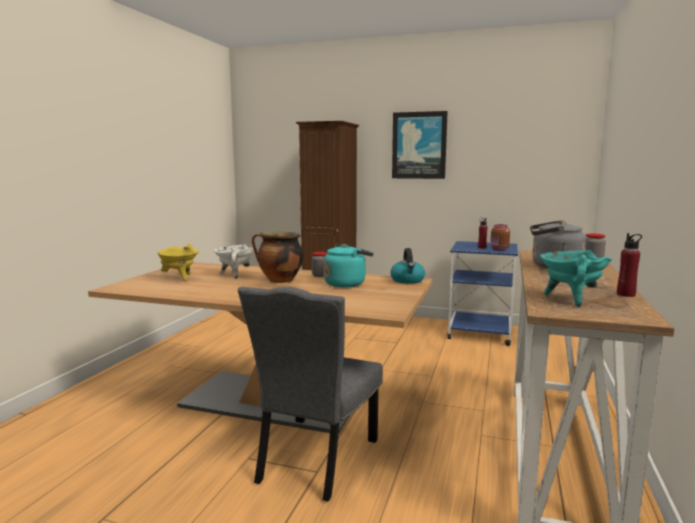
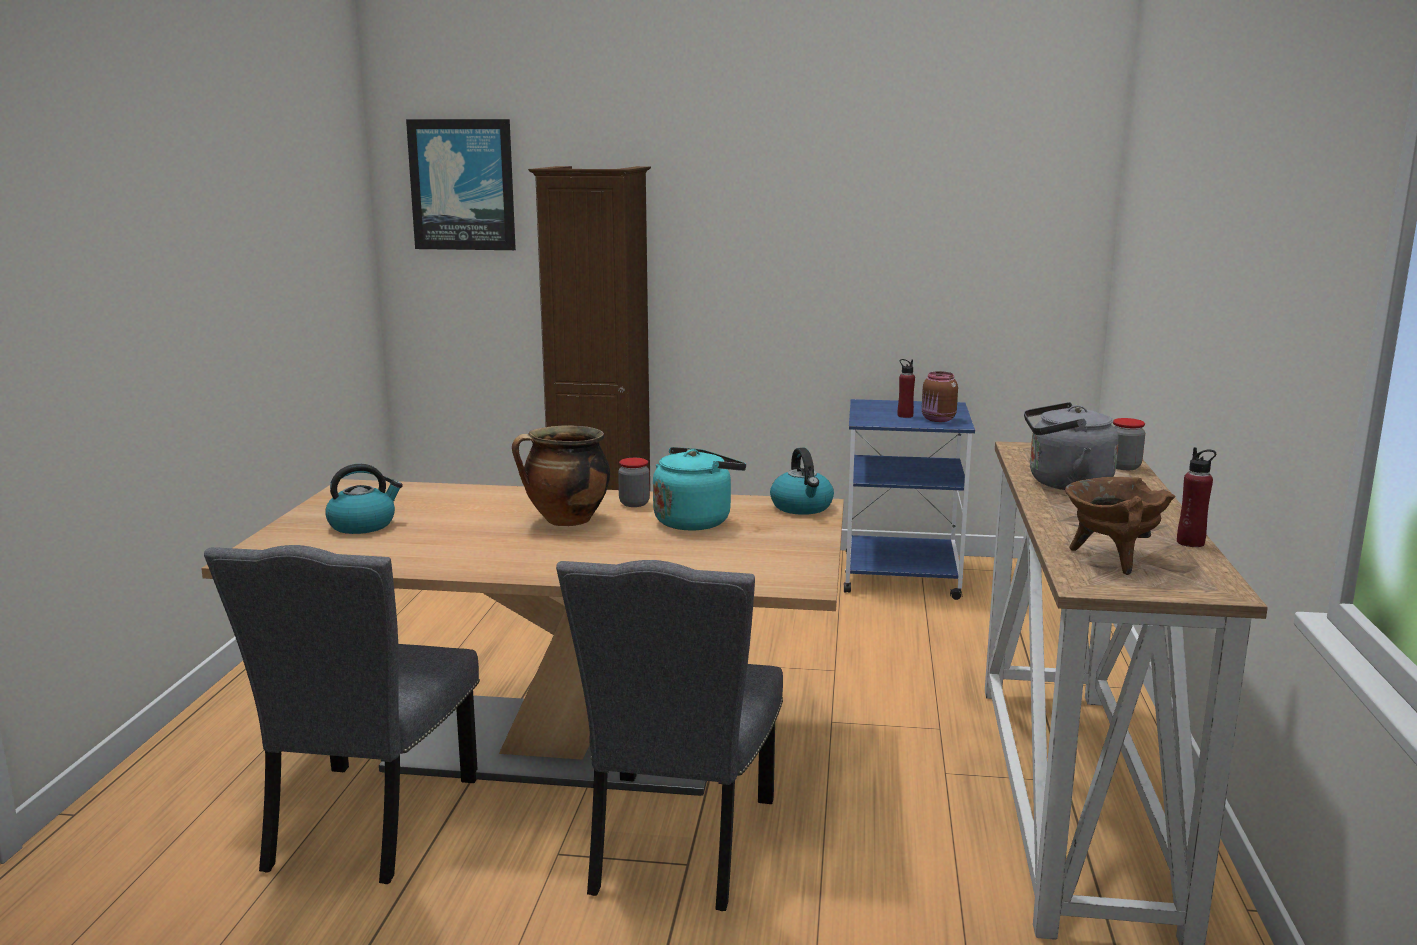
camera: 10 degrees left, 5 degrees up
(161, 430) = (370, 819): none -> grey chair
(179, 278) = (363, 525): yellow cooking pot -> kettle
(234, 275) = (468, 510): white cooking pot -> none
(419, 145) = (774, 210): picture -> picture (462, 185)
(570, 299) = (1112, 558): turquoise cooking pot -> brown cooking pot

